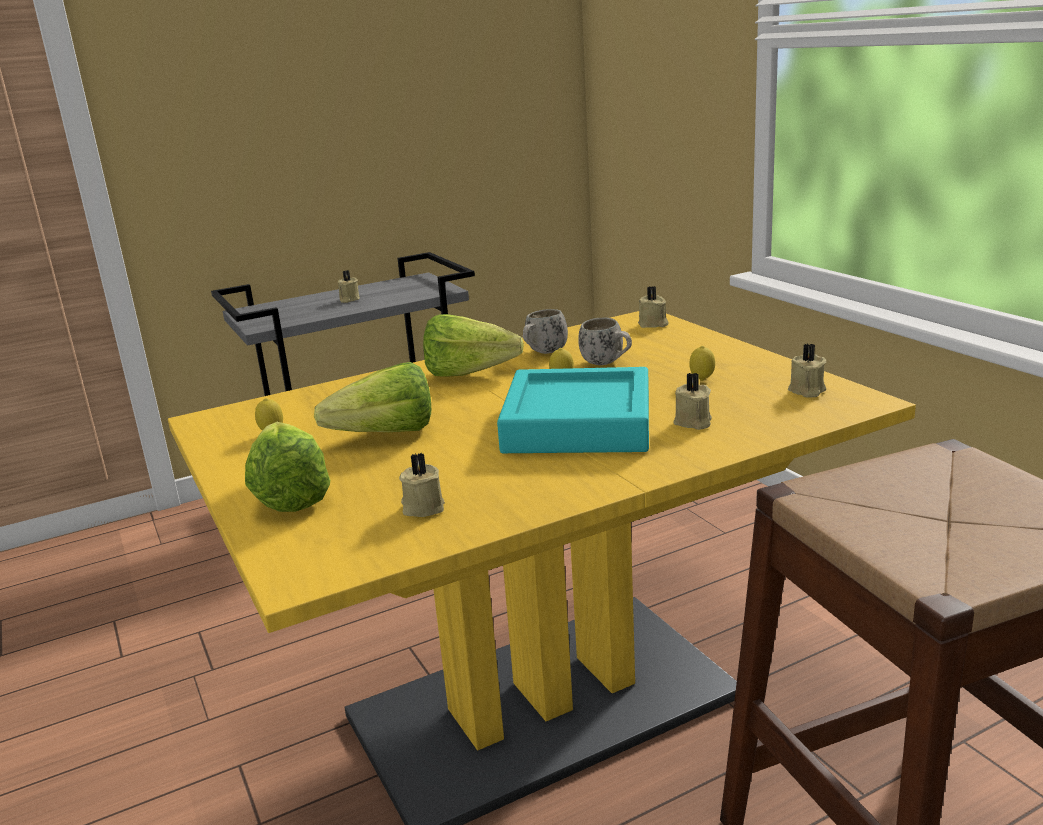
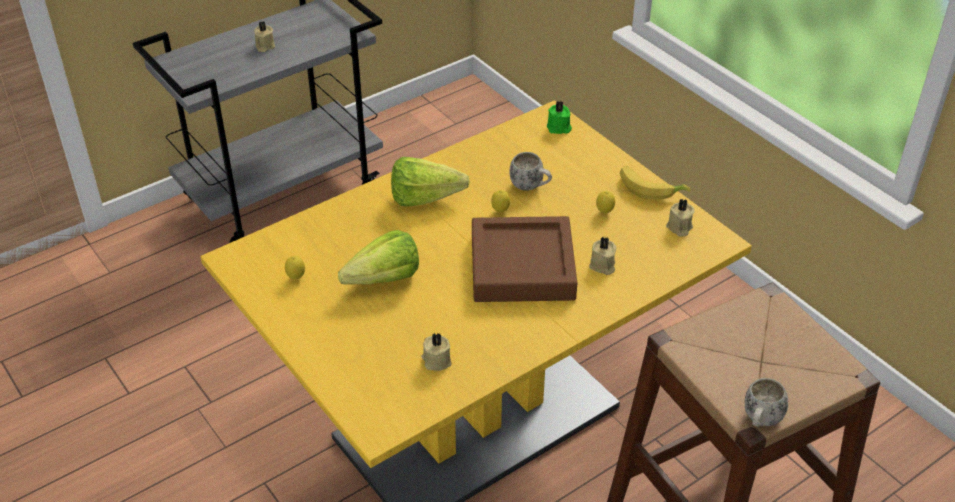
camera: 10 degrees left, 20 degrees up
(292, 491) = (339, 344): lettuce -> none
(543, 353) = (477, 170): white mug -> white mug (760, 421)
(578, 424) = (522, 267): turquoise tray -> brown tray
(653, 324) = (559, 128): beige candle -> green candle
(767, 362) = (650, 188): none -> banana

